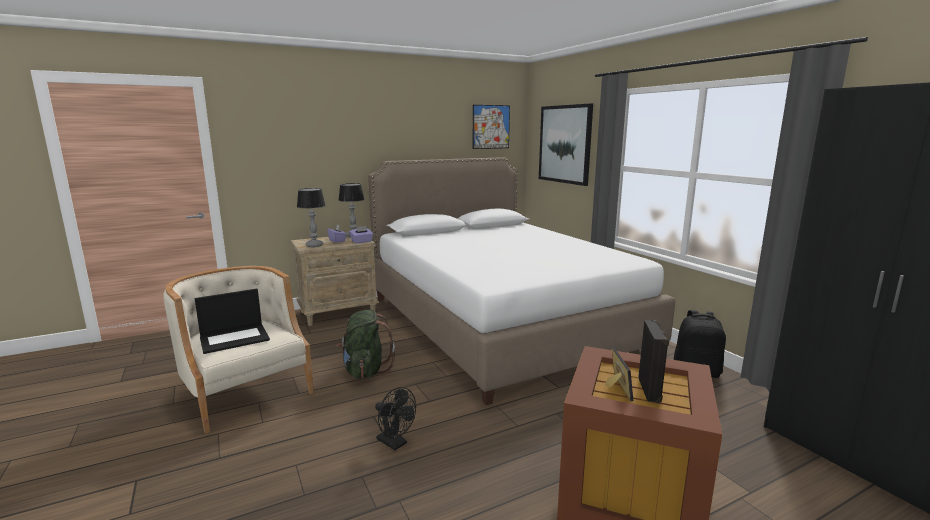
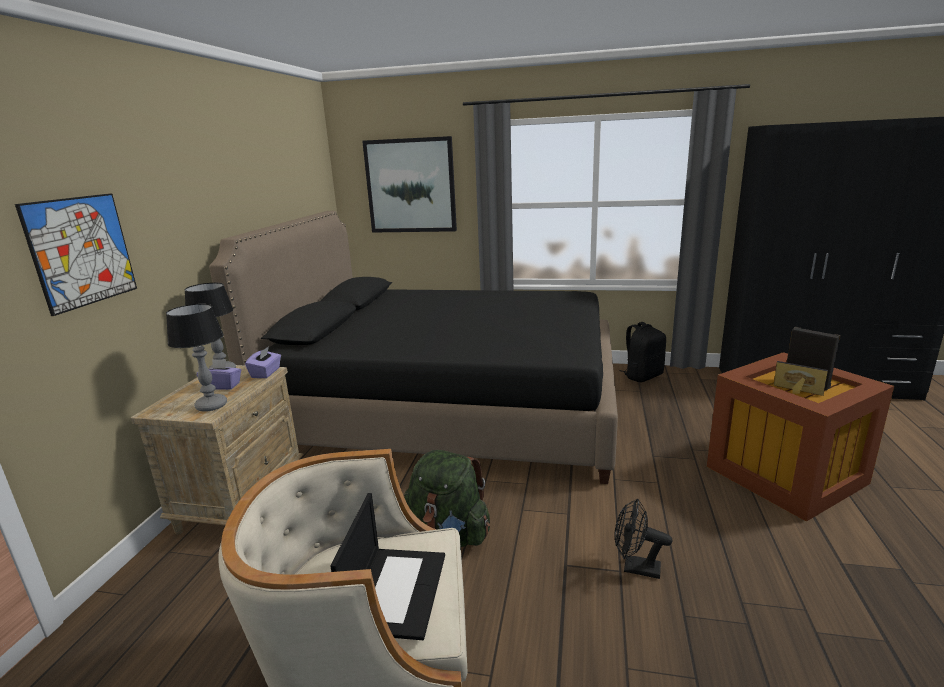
camera: 50 degrees left, 5 degrees up
(395, 443) = (635, 568): black fan -> black fan turned 150 degrees counterclockwise
(491, 127) = (306, 170): picture -> picture (82, 251)
(501, 322) = (450, 409): white bed -> black bed

